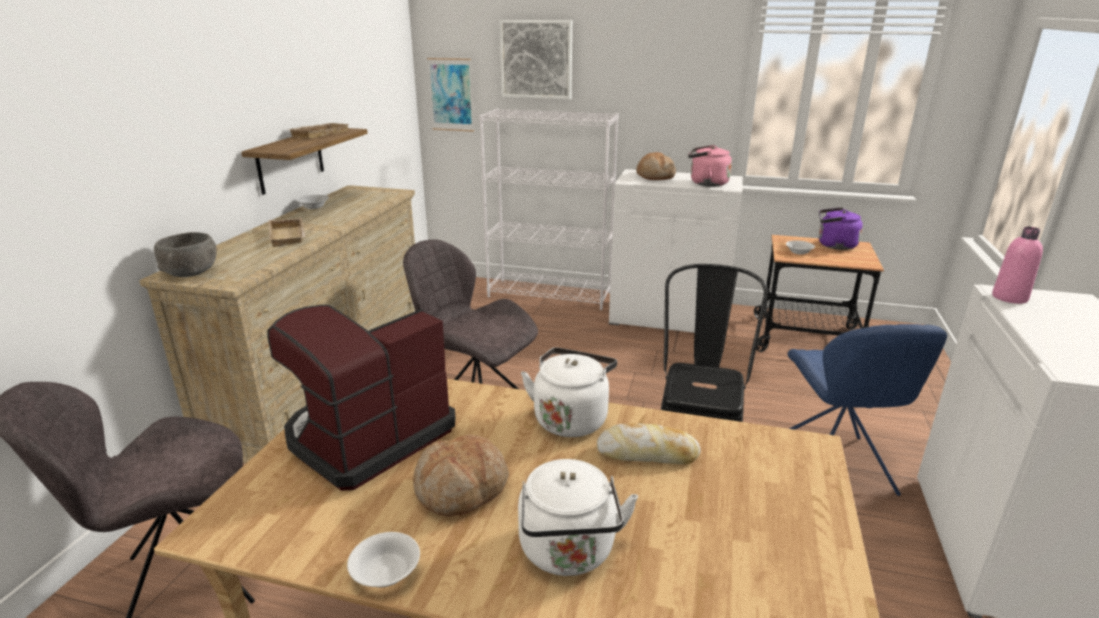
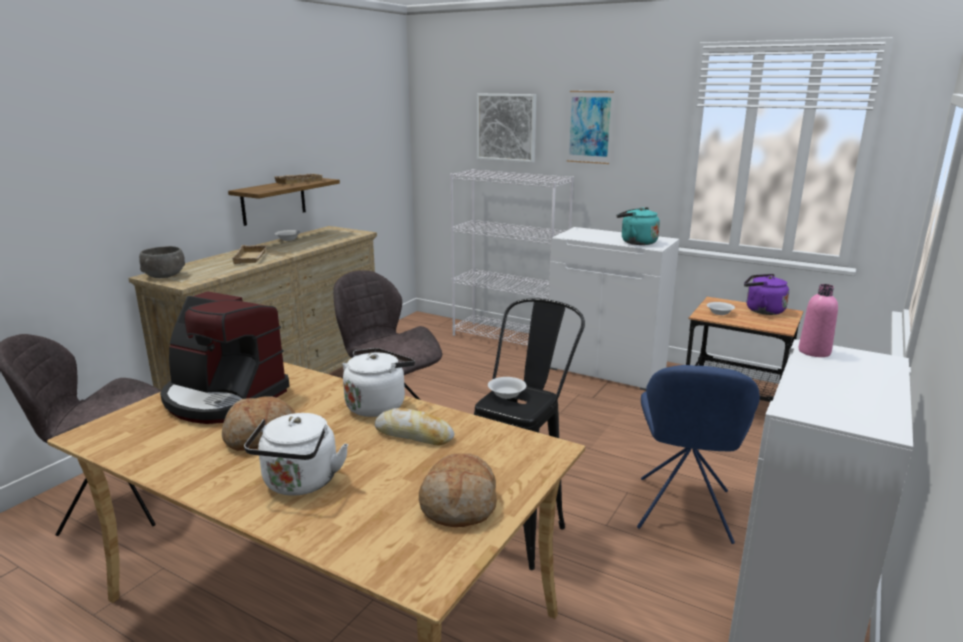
camera: 15 degrees right, 5 degrees down
(367, 437) = (223, 398): coffee machine -> coffee machine turned 120 degrees counterclockwise
(386, 572) = (172, 474): white bowl -> white bowl (507, 394)
(451, 95) = (438, 156): picture -> picture (589, 127)
(655, 176) = (595, 234): bread -> bread (459, 504)
(706, 183) = (636, 242): pink kettle -> turquoise kettle

